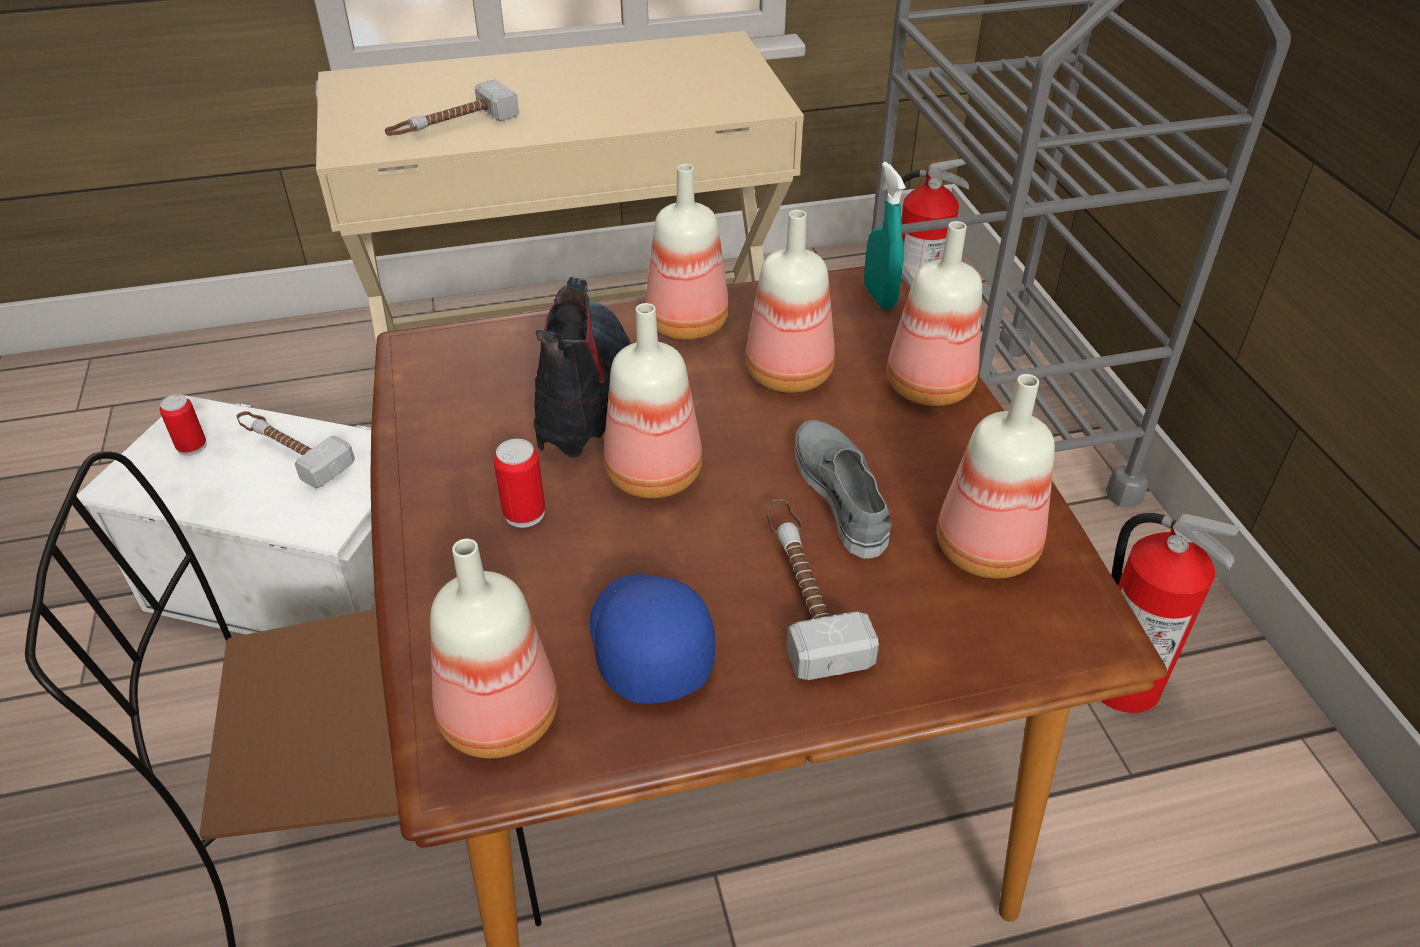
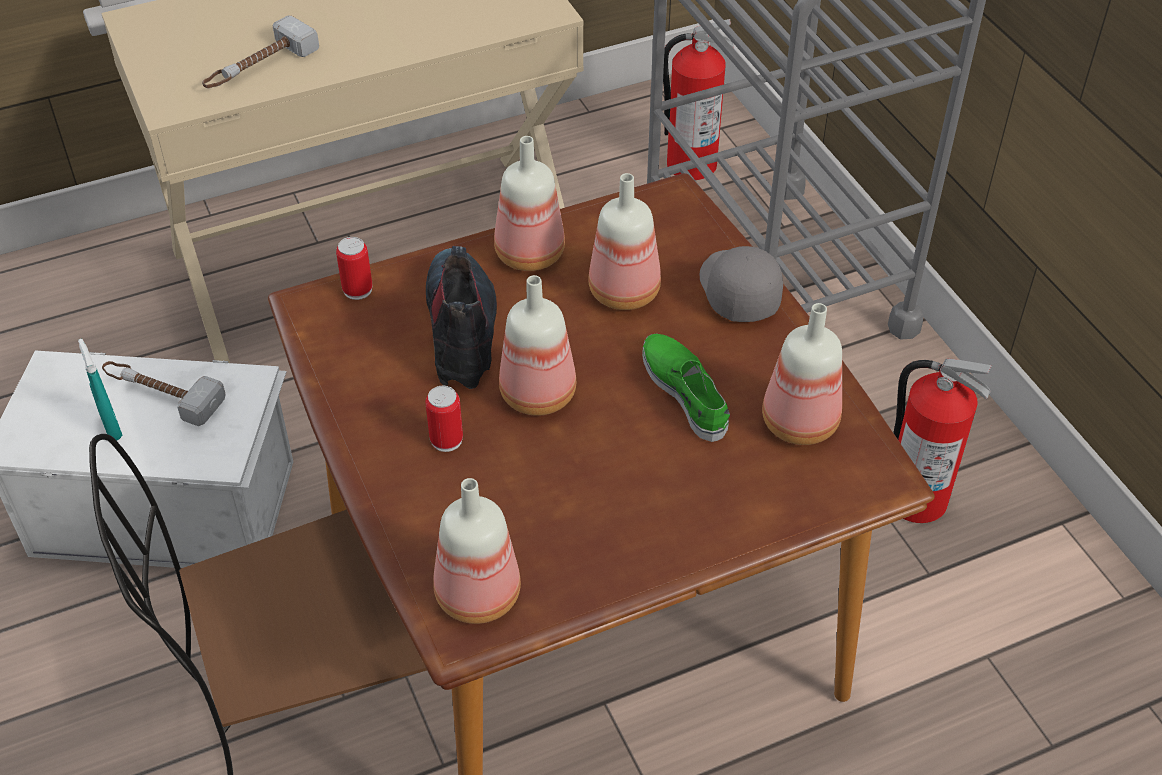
camera: 10 degrees left, 5 degrees up
(192, 446) = (66, 401): can -> can (357, 289)
(647, 644) = (568, 528): blue cap -> none
(804, 592) = (673, 473): hammer -> none
(841, 494) = (685, 391): grey shoe -> green shoe
(879, 297) = (684, 209): turquoise spray bottle -> turquoise spray bottle (111, 427)
(927, 388) = (736, 291): bottle -> grey cap

